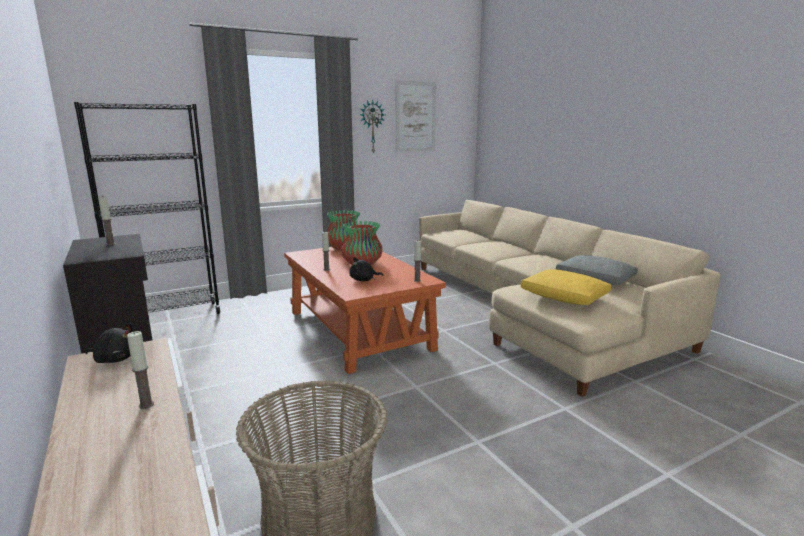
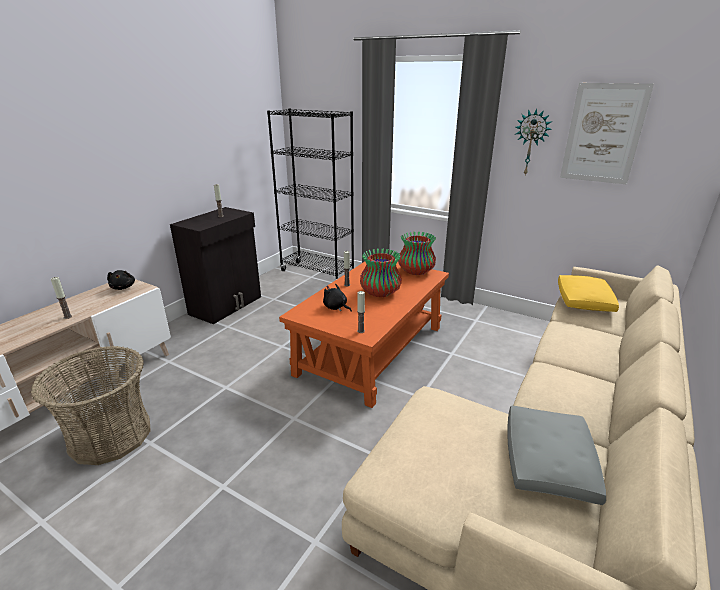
camera: 60 degrees right, 10 degrees up
(564, 297) = (432, 444): yellow pillow -> yellow pillow (584, 302)

